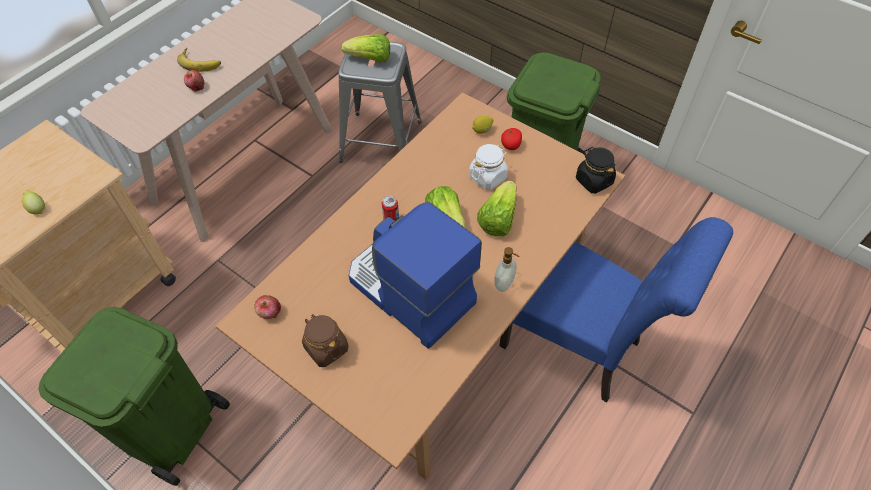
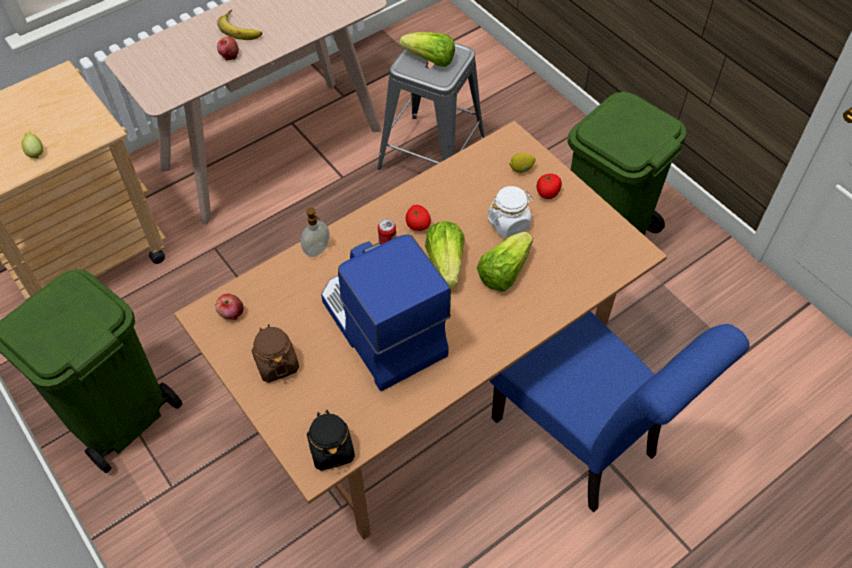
camera: 15 degrees right, 0 degrees up
(411, 196) = (417, 225): none -> tomato
(504, 284) = (486, 343): soap dispenser -> soap dispenser (317, 250)
(593, 181) = (627, 254): black jar -> black jar (331, 450)

